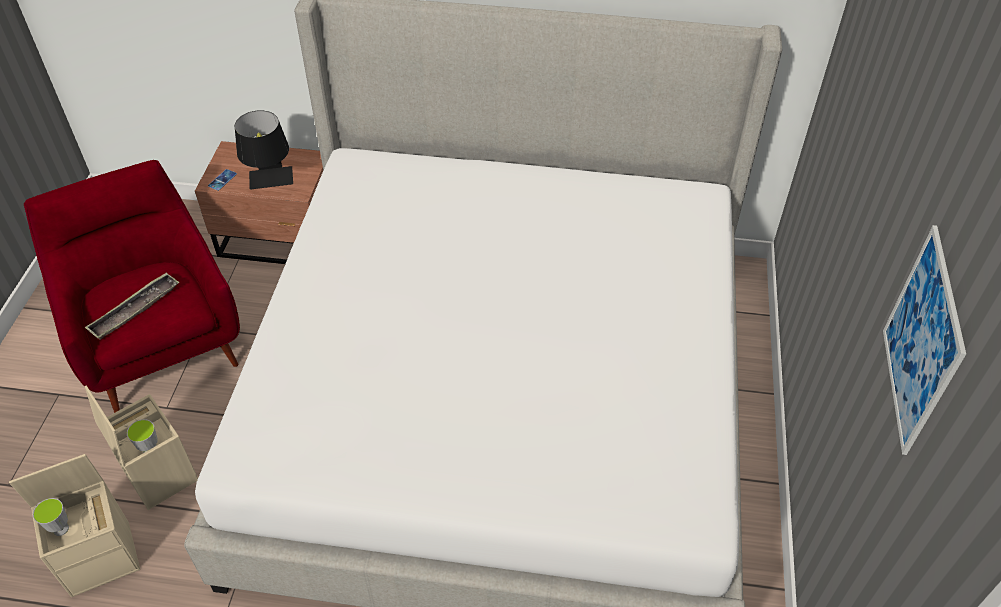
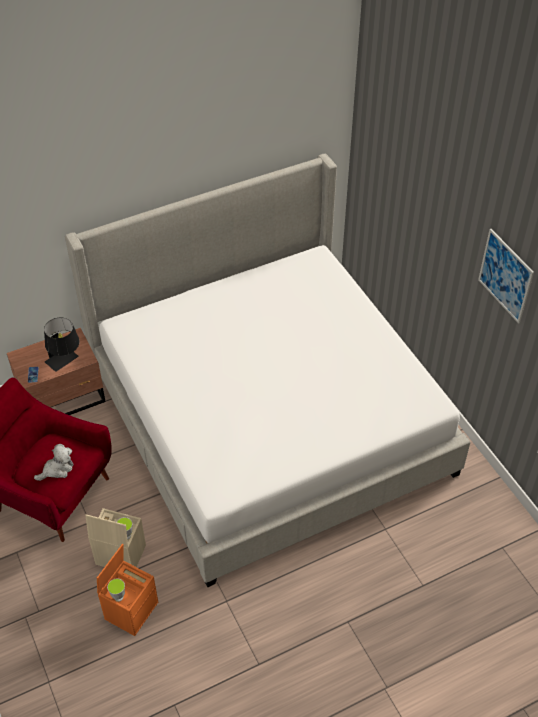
camera: 35 degrees left, 0 degrees up
(102, 557) = (131, 609): beige storage box -> orange storage box
(135, 310) = (57, 469): tray -> plush toy

